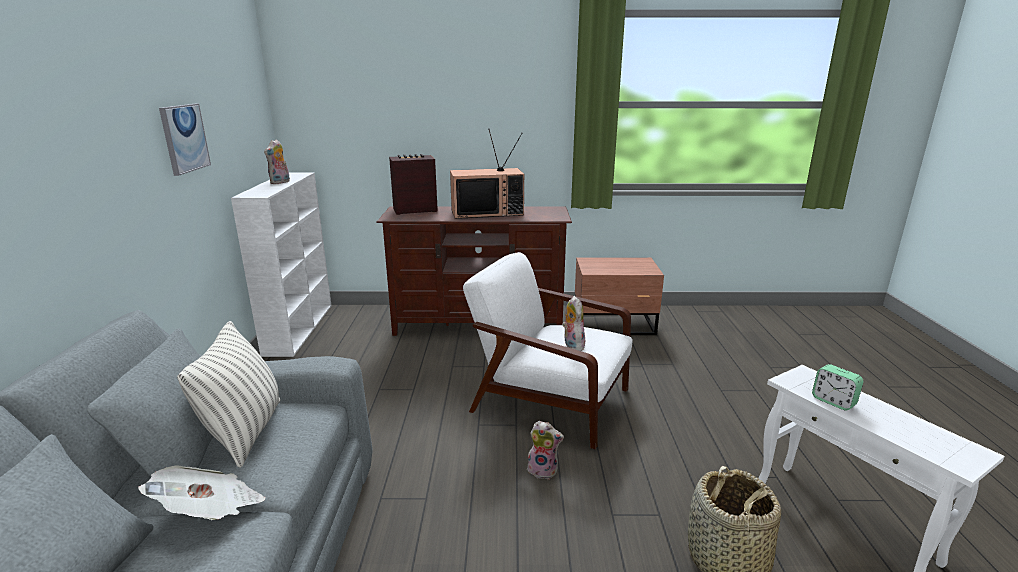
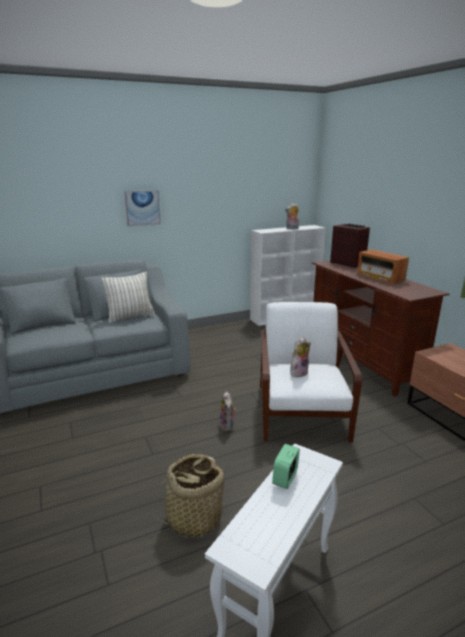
camera: 65 degrees right, 0 degrees up
(184, 138) = (226, 195): picture -> picture (142, 208)
(211, 511) = (84, 327): newspaper -> none
(488, 212) = (380, 278): television -> radio

